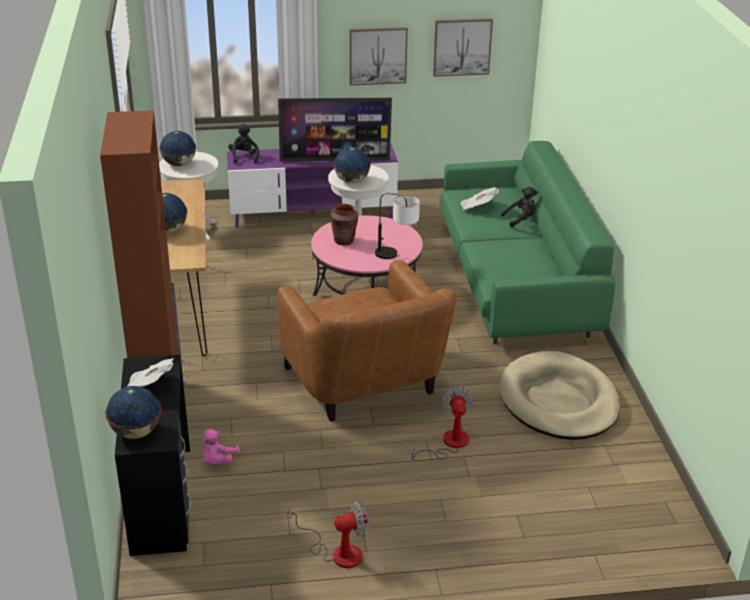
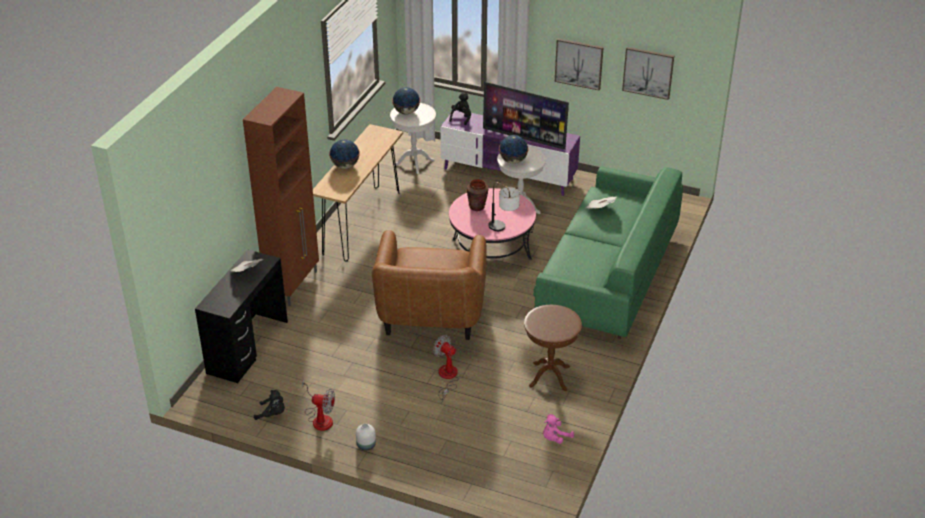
camera: 30 degrees right, 5 degrees up
(136, 432) = (216, 299): globe -> none
(218, 461) = (298, 335): pink plush toy -> pink plush toy (555, 438)
(427, 562) = (366, 445): none -> white vase
(448, 443) = (447, 377): fan -> fan turned 75 degrees counterclockwise
(520, 219) = (623, 229): black plush toy -> black plush toy (272, 414)
(558, 401) = (549, 376): beige dog bed -> brown side table

